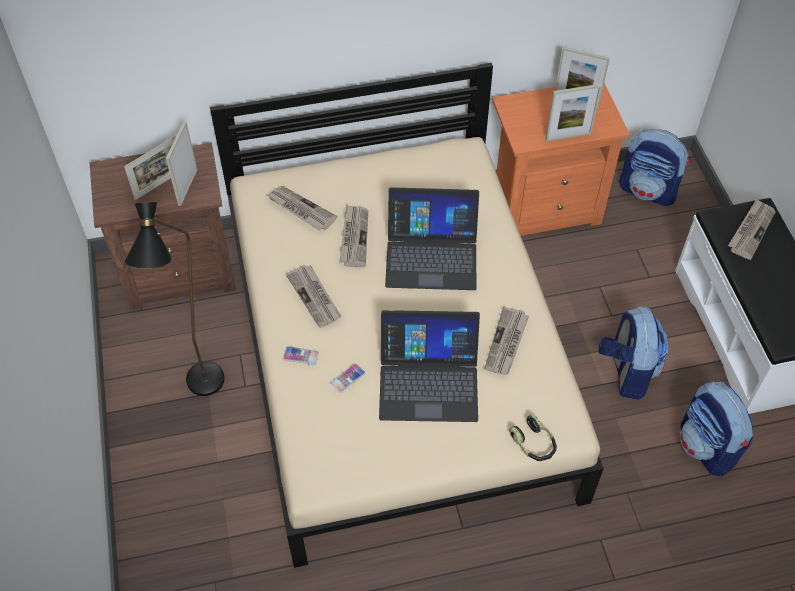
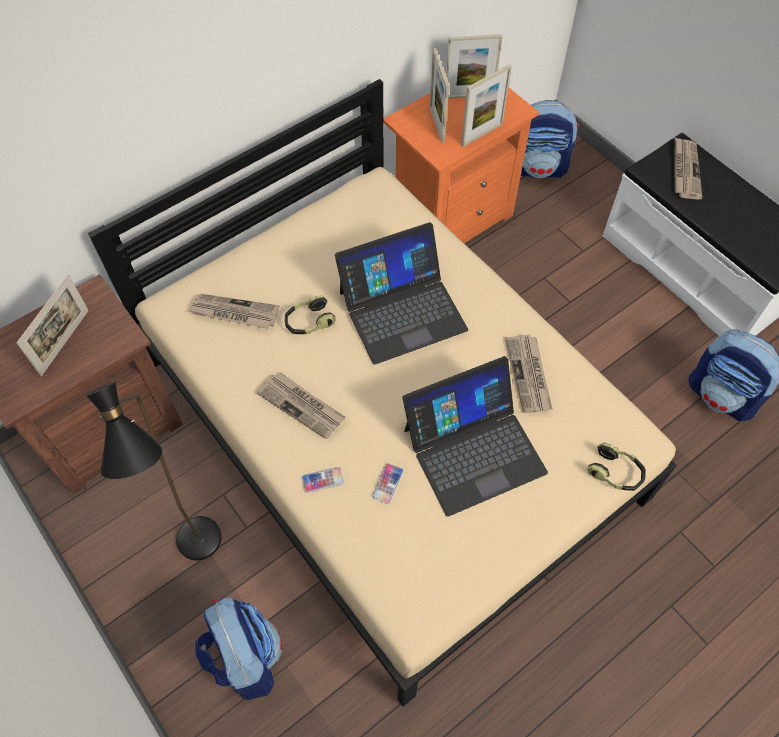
camera: 25 degrees left, 5 degrees up
(187, 187) = (98, 337): picture frame -> picture frame (436, 124)
(354, 237) = (309, 322): newspaper -> headphones
(626, 371) = (613, 352): backpack -> backpack (245, 658)

